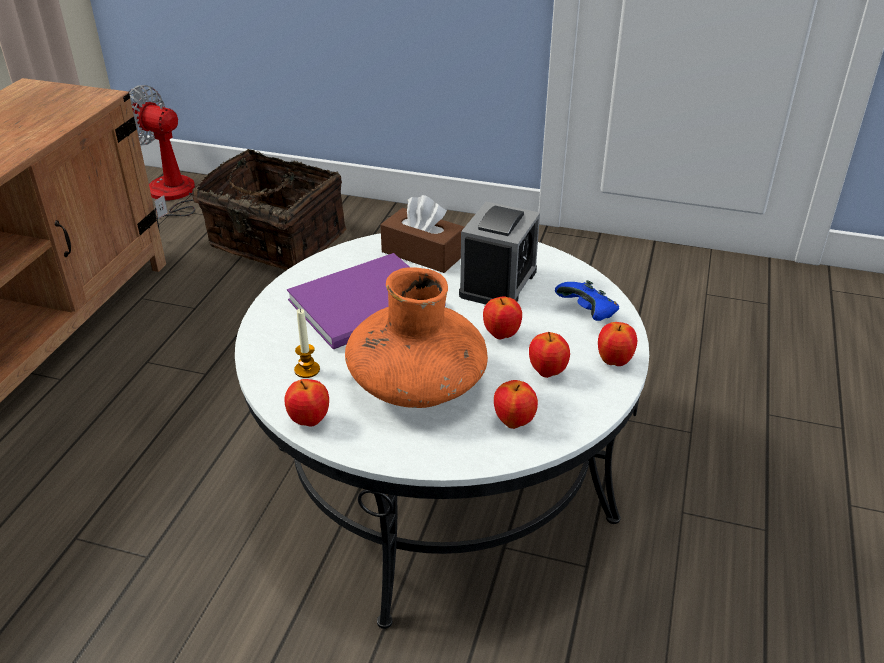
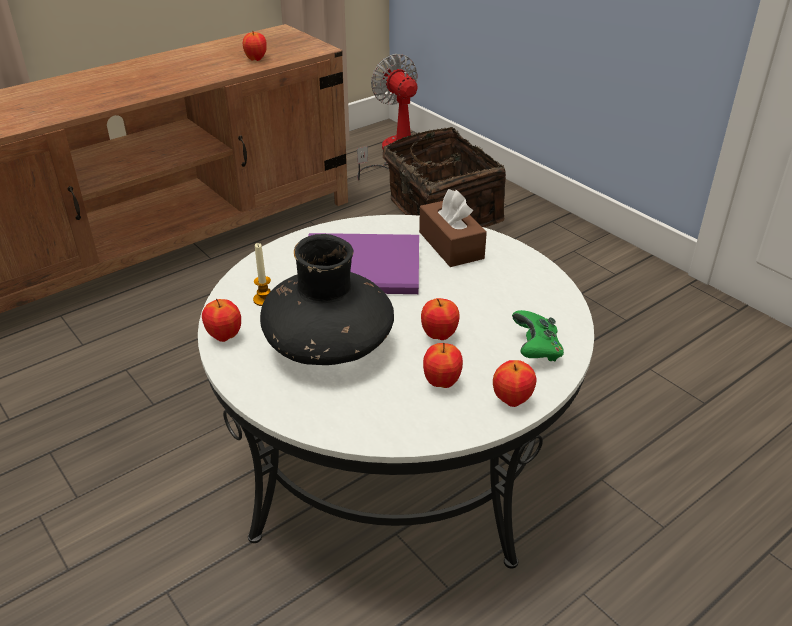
camera: 35 degrees right, 0 degrees up
(417, 383) = (329, 345): orange vase -> black vase
(498, 283) = (486, 292): alarm clock -> none
(514, 422) = (367, 409): apple -> apple (256, 59)
(588, 314) = (536, 350): blue game controller -> green game controller

